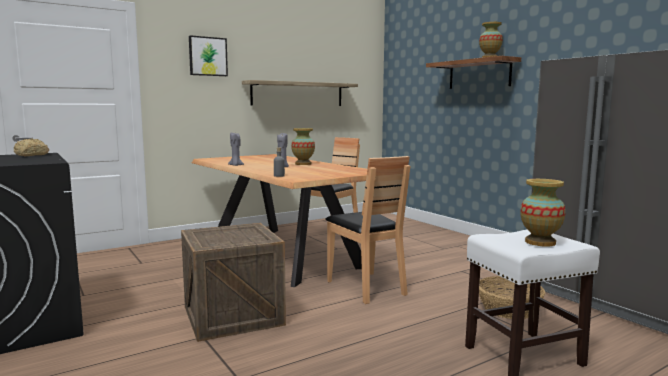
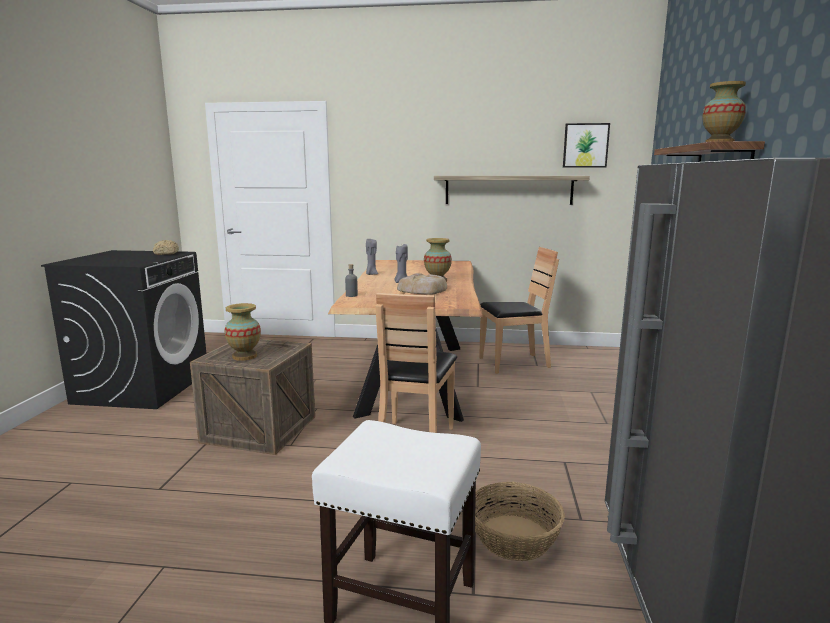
camera: 40 degrees right, 5 degrees up
(208, 56) = (398, 150): picture -> picture (585, 145)
(316, 168) = (423, 290): none -> bread
(540, 242) = (398, 459): vase -> vase (245, 356)

